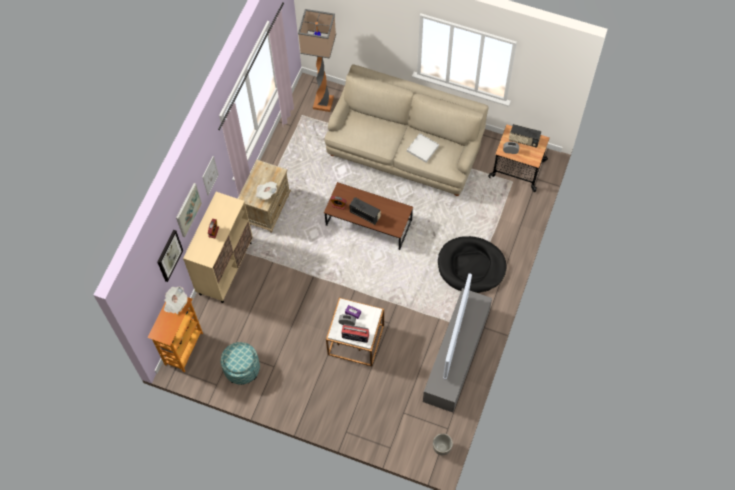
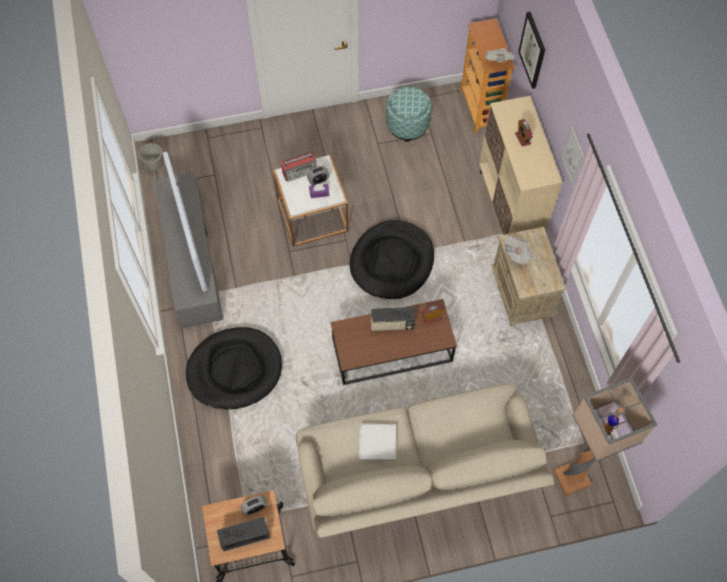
camera: 145 degrees right, 0 degrees up
(188, 210) = (554, 92): picture -> none
(328, 276) = (392, 262): none -> black dog bed

